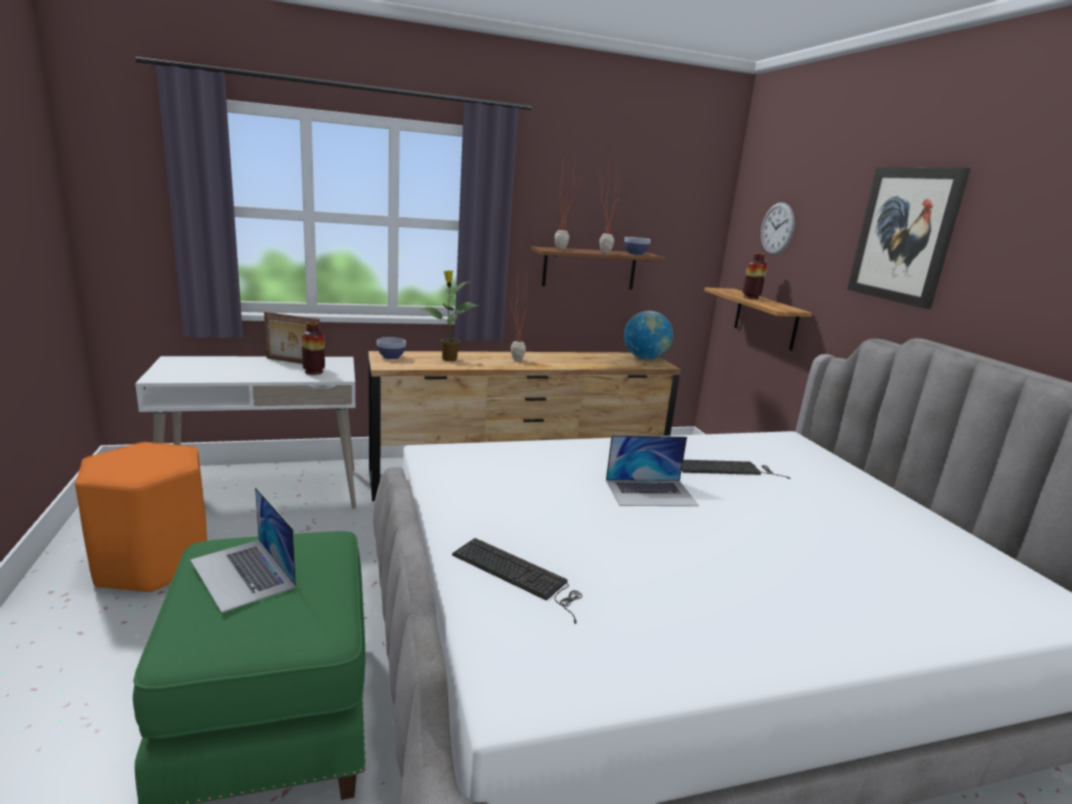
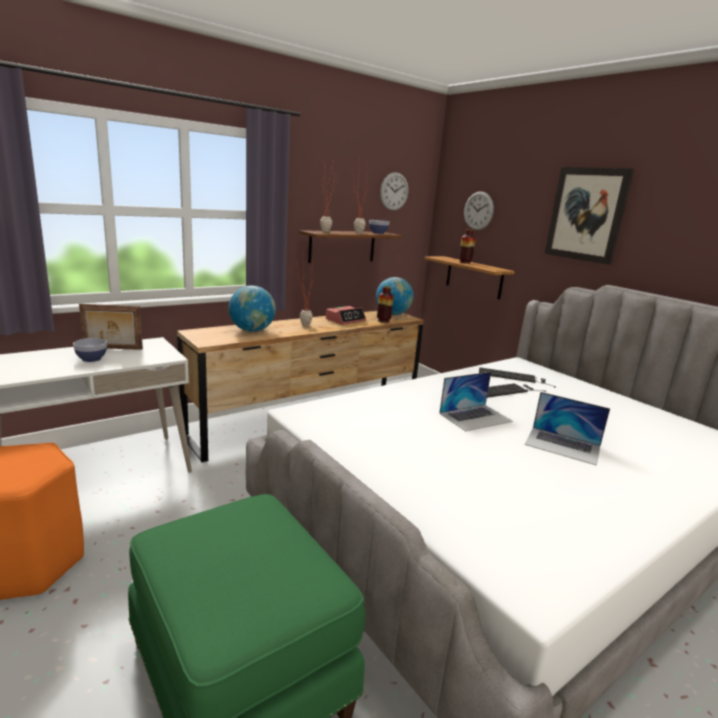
camera: 20 degrees left, 0 degrees up
(243, 573) = (216, 553): laptop -> laptop (563, 445)
(314, 372) = (142, 355): vase -> vase (383, 321)
(391, 357) = (203, 334): bowl -> bowl (91, 359)
(448, 359) = (252, 330): potted plant -> globe
(519, 575) = (451, 500): keyboard -> keyboard (514, 377)
(574, 359) = (345, 320): none -> alarm clock
(668, 201) = (394, 191): none -> wall clock

